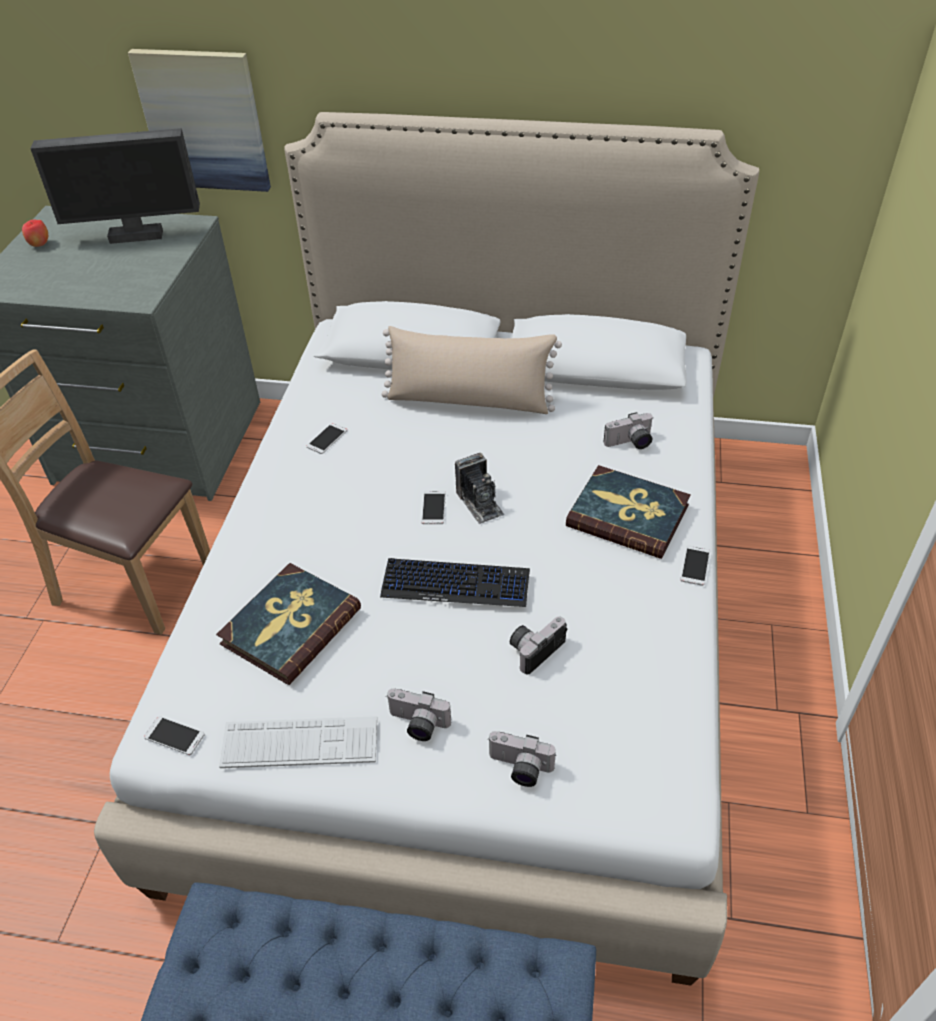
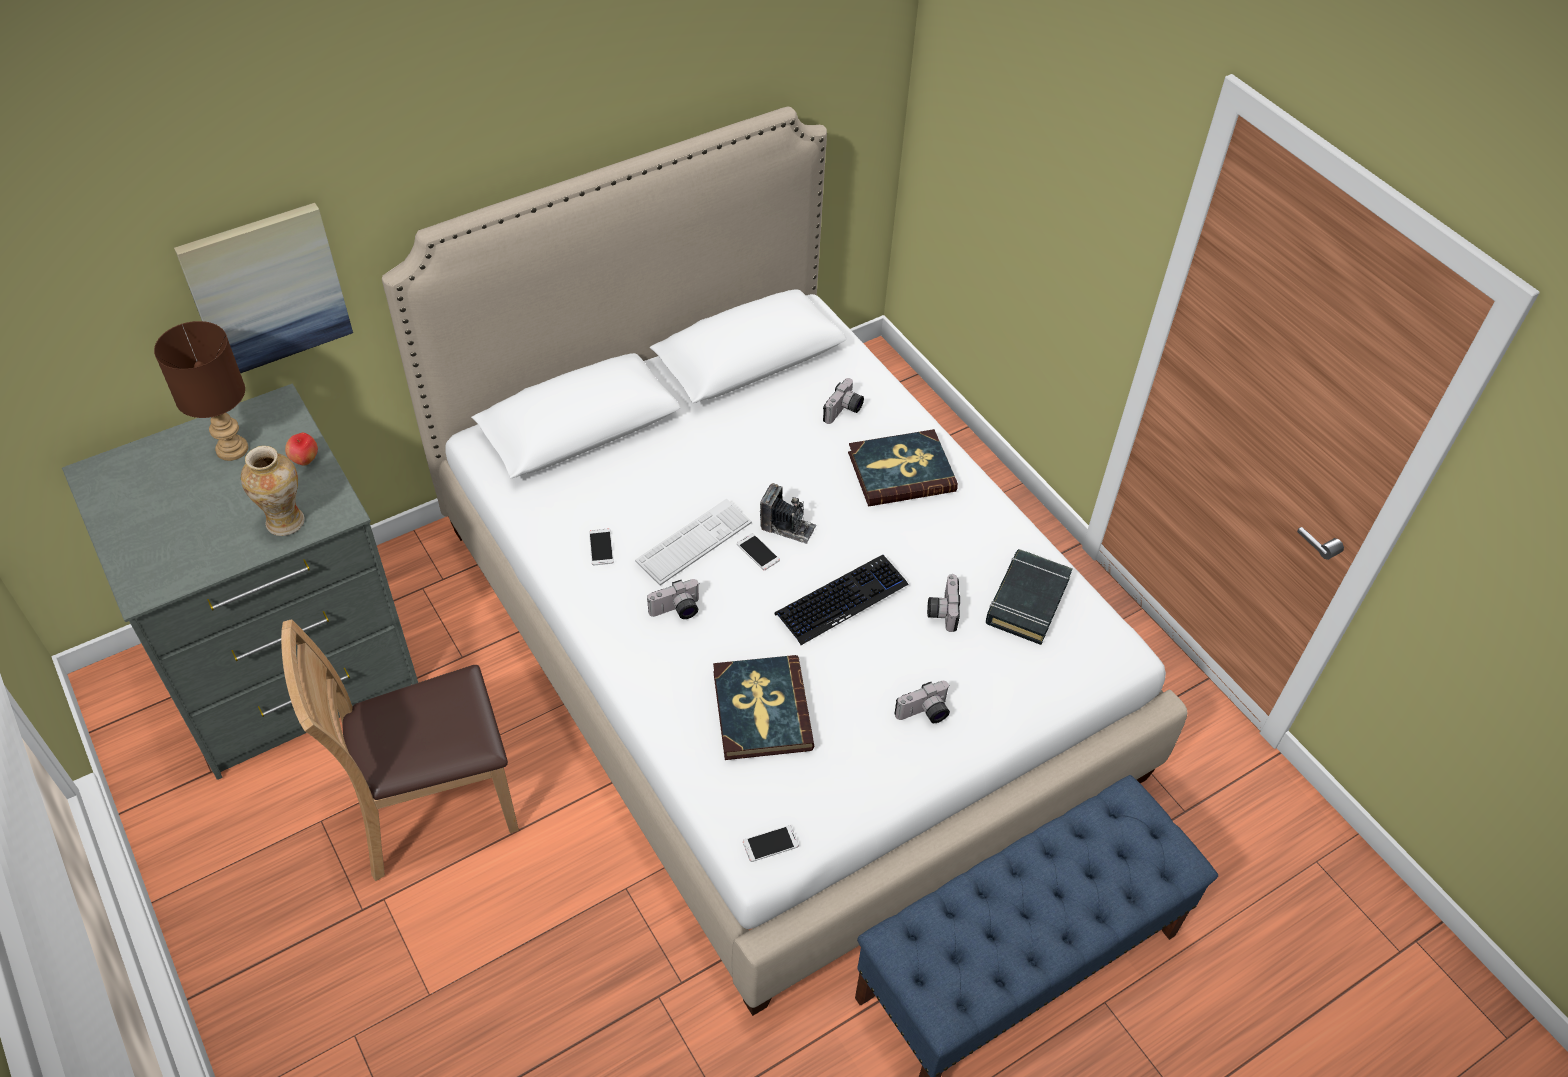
camera: 45 degrees left, 5 degrees up
(39, 244) = (130, 513): apple -> apple (305, 460)
(104, 290) = (286, 522): none -> vase
(136, 236) = (232, 448): monitor -> brown table lamp
(300, 743) = (863, 782): keyboard -> keyboard (694, 542)
(469, 400) = (681, 444): beige pillow -> none
(519, 769) = (1016, 694): camera -> camera (677, 611)
(626, 693) = (1027, 601): none -> black book
(695, 565) = (981, 483): phone -> none

